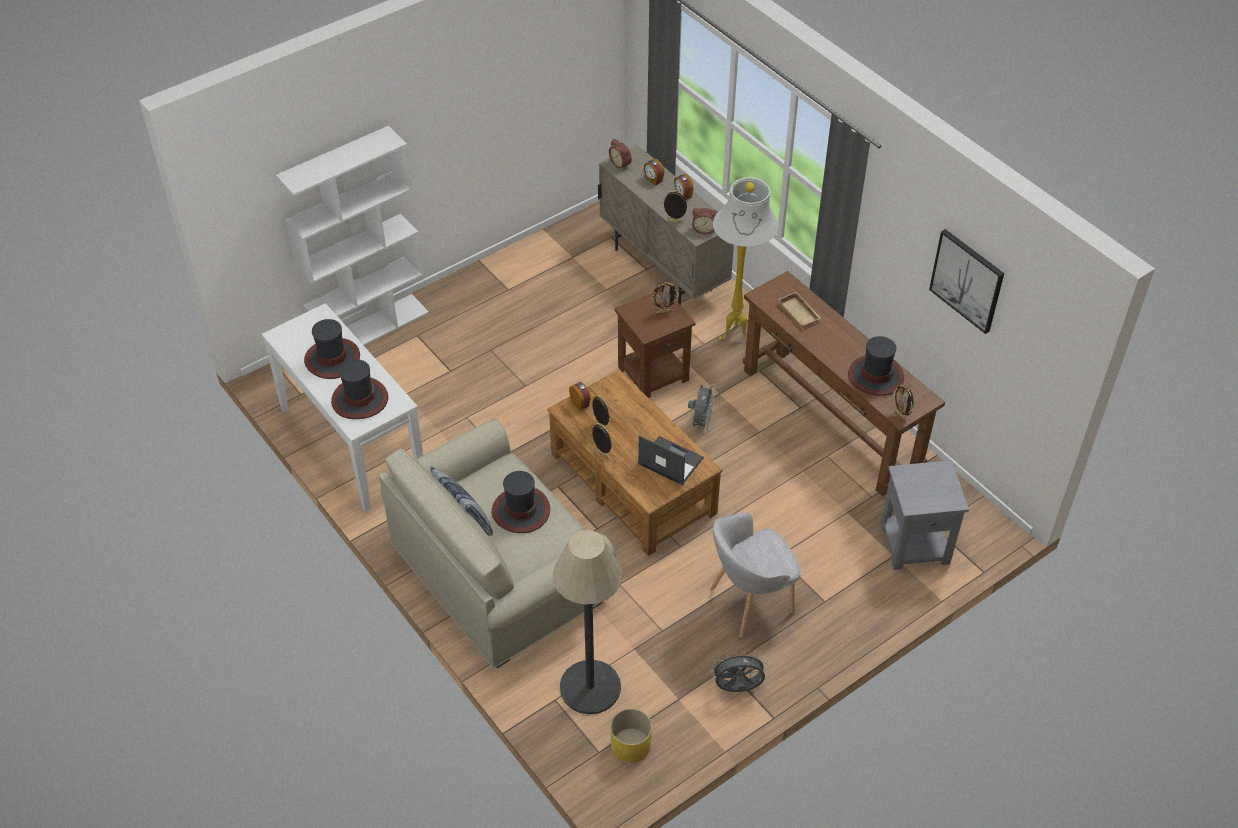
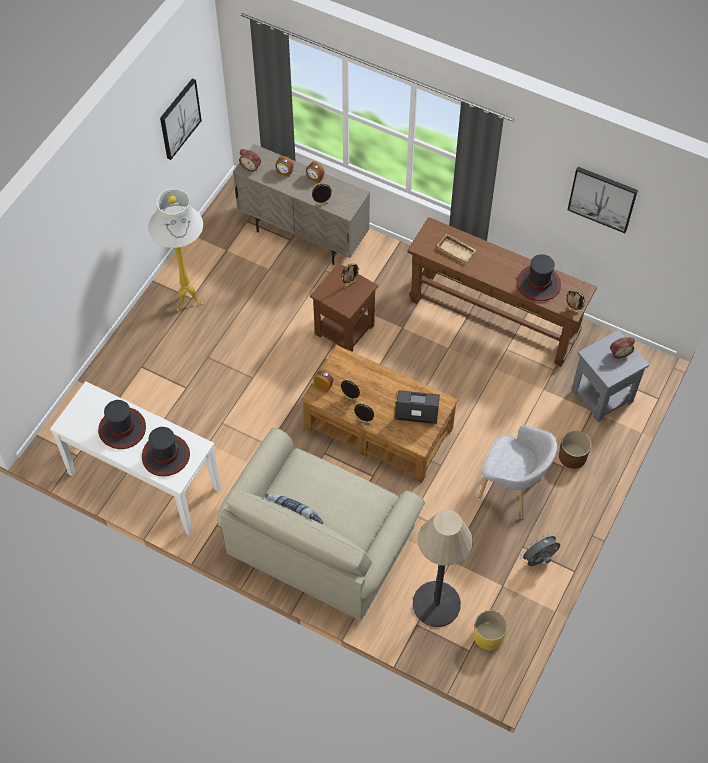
camera: 25 degrees left, 10 degrees up
(371, 327) = (99, 374): white bookcase -> none
(520, 510) = (333, 494): hat -> none
(550, 77) = (179, 118): none -> picture
(701, 422) = (402, 357): grey fan -> none
(704, 229) = (348, 203): alarm clock -> alarm clock (619, 352)
(736, 335) = (389, 273): white floor lamp -> white floor lamp (189, 302)
(749, 603) = (512, 490): grey armchair -> grey armchair turned 105 degrees counterclockwise
(842, 594) = (572, 456): none -> brown planter

